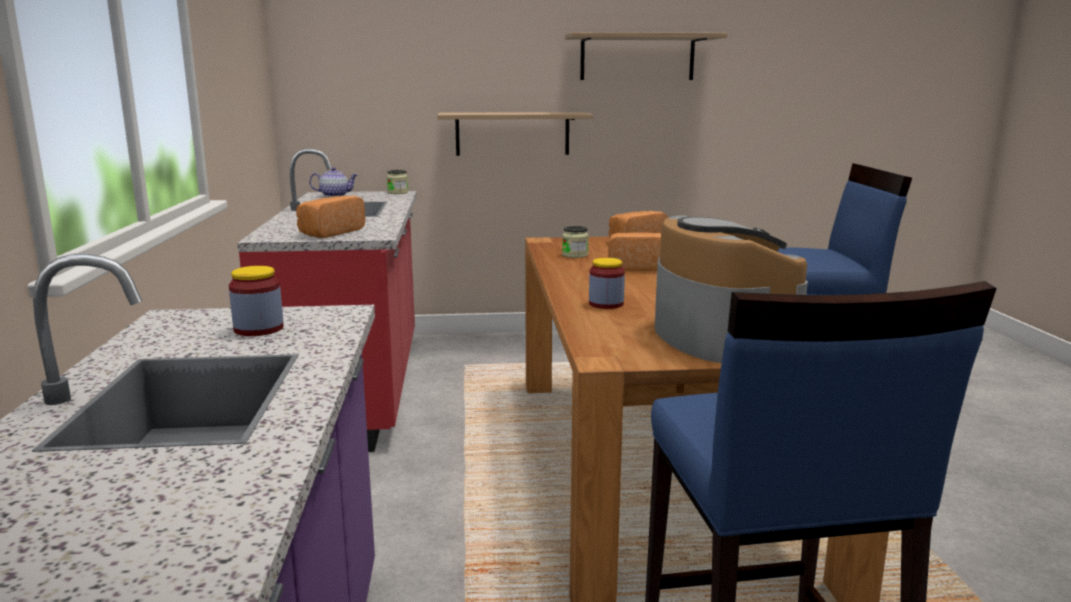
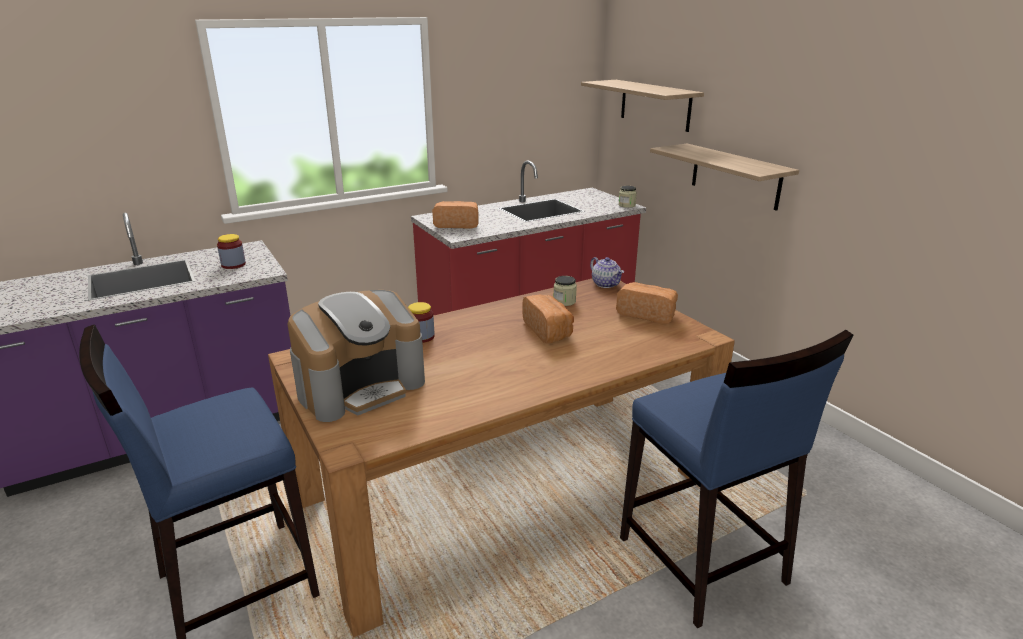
camera: 65 degrees right, 10 degrees up
(335, 195) = (588, 195): teapot -> teapot (606, 284)
(637, 57) = (865, 119): shelf -> shelf (655, 105)

